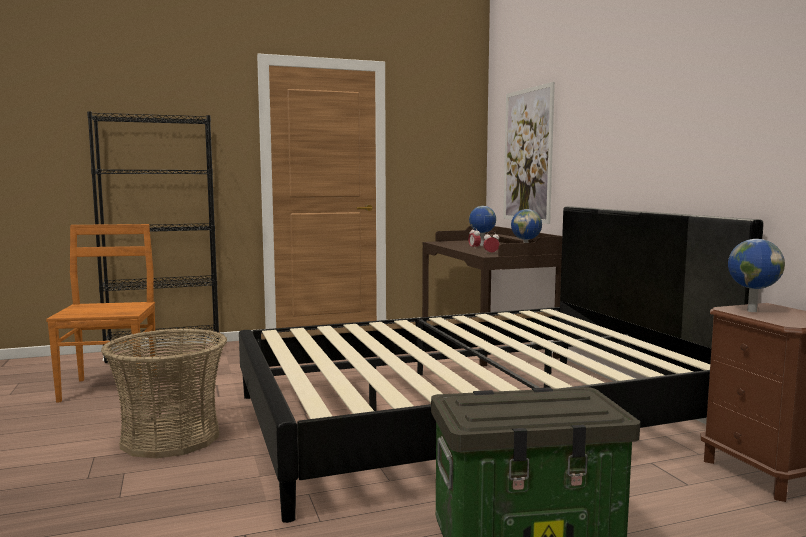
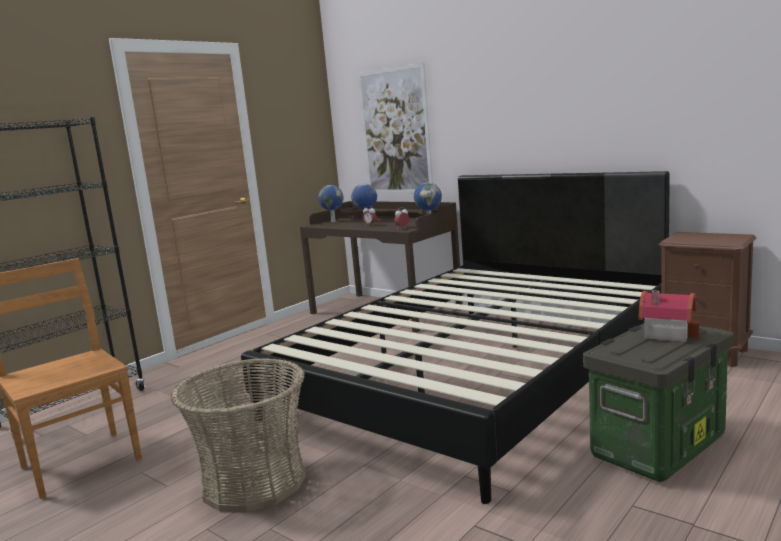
camera: 30 degrees left, 5 degrees up
(555, 400) = (666, 332): none -> toy house
(751, 311) = (688, 239): globe -> globe (333, 222)

